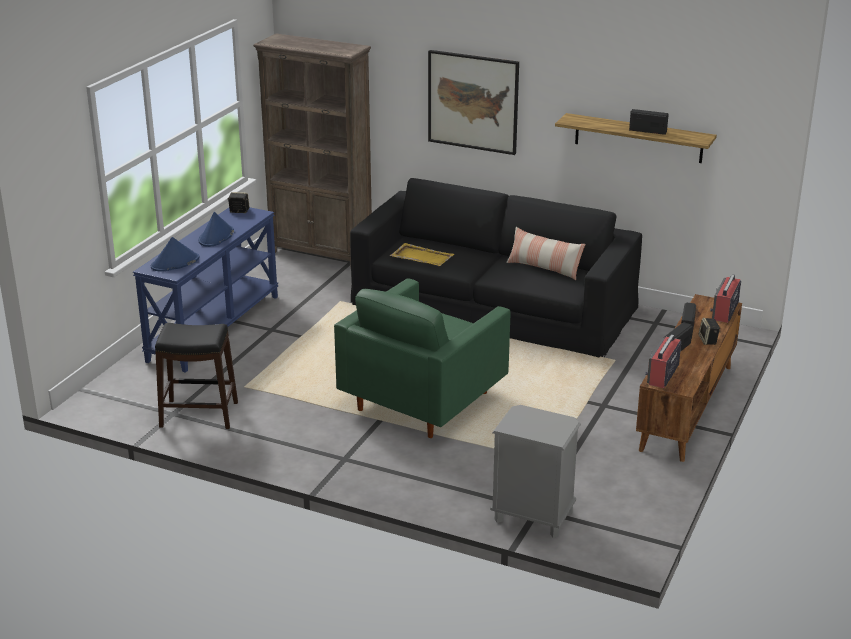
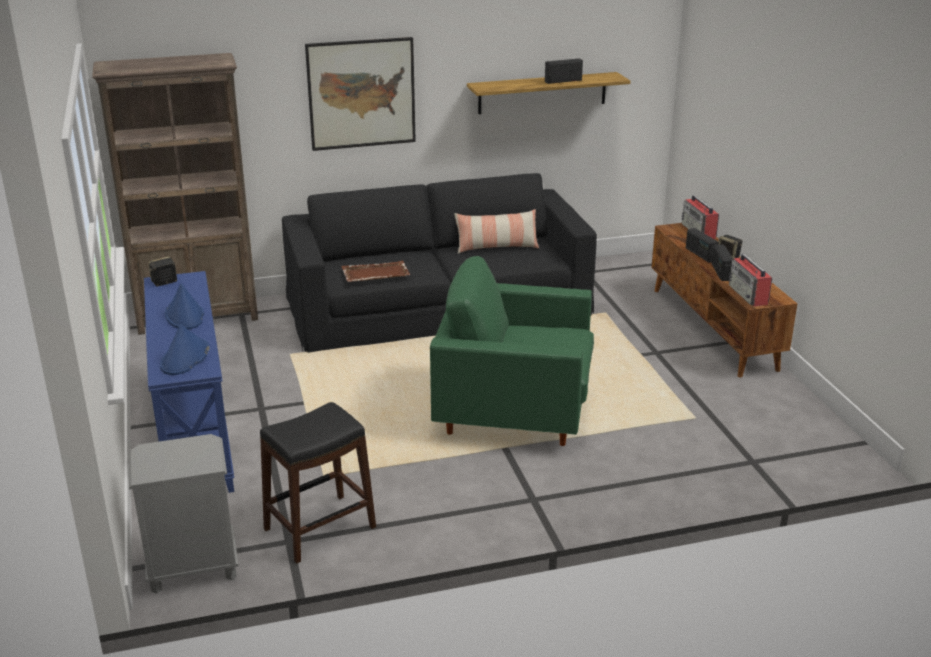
camera: 40 degrees left, 0 degrees up
(421, 257) = (375, 274): yellow tray -> brown tray
(423, 401) = (514, 412): green armchair -> green armchair turned 105 degrees clockwise
(532, 516) = (759, 469): grey nightstand -> grey nightstand (192, 568)

